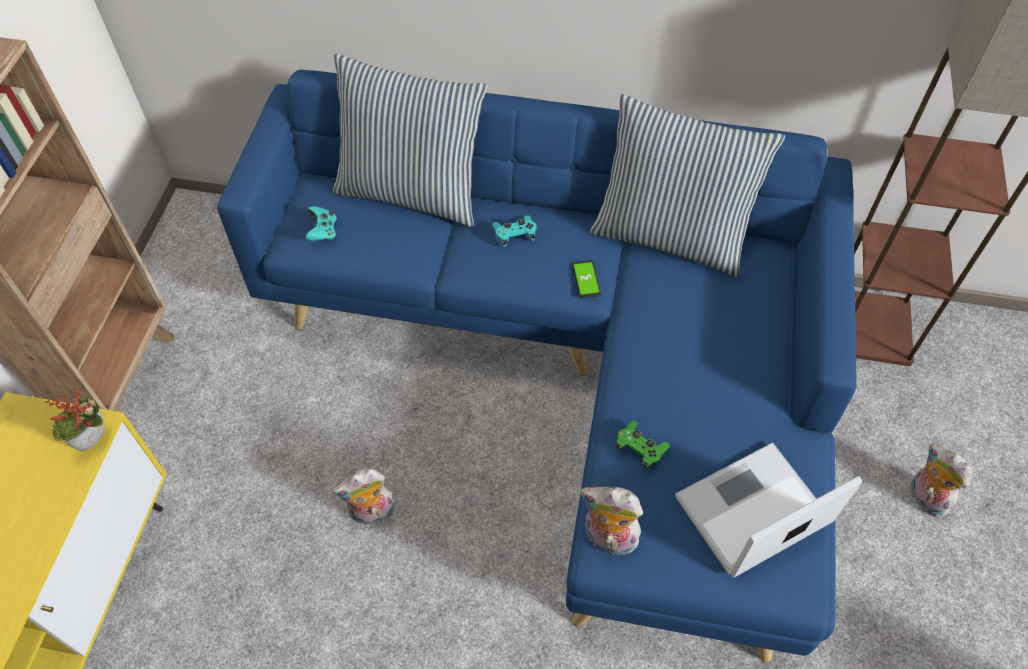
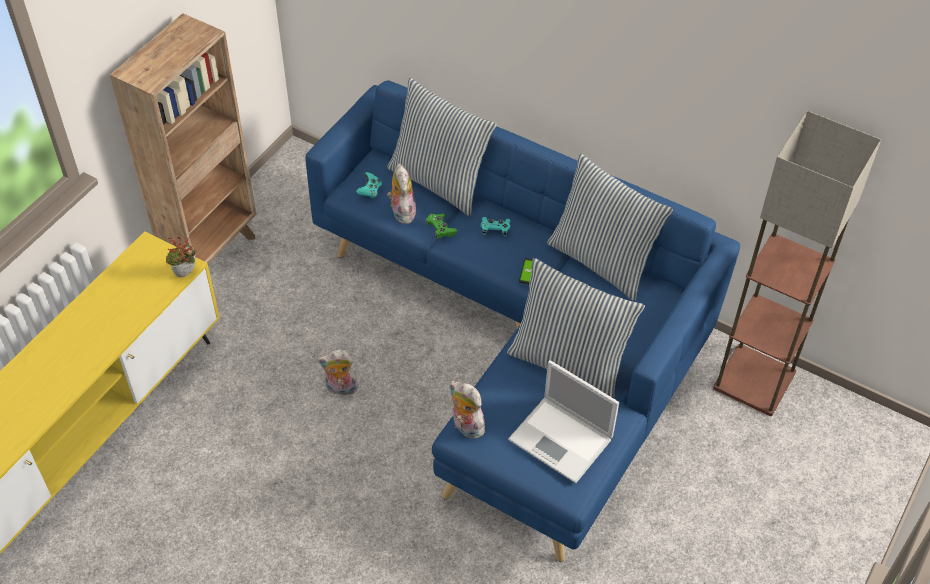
camera: 20 degrees right, 5 degrees down
(640, 449) = (511, 383): green game controller -> green game controller (440, 229)
(701, 392) = (569, 363): none -> pillow
(750, 511) = (562, 440): laptop -> laptop turned 135 degrees counterclockwise
(924, 498) = (728, 503): plush toy -> plush toy (401, 212)

